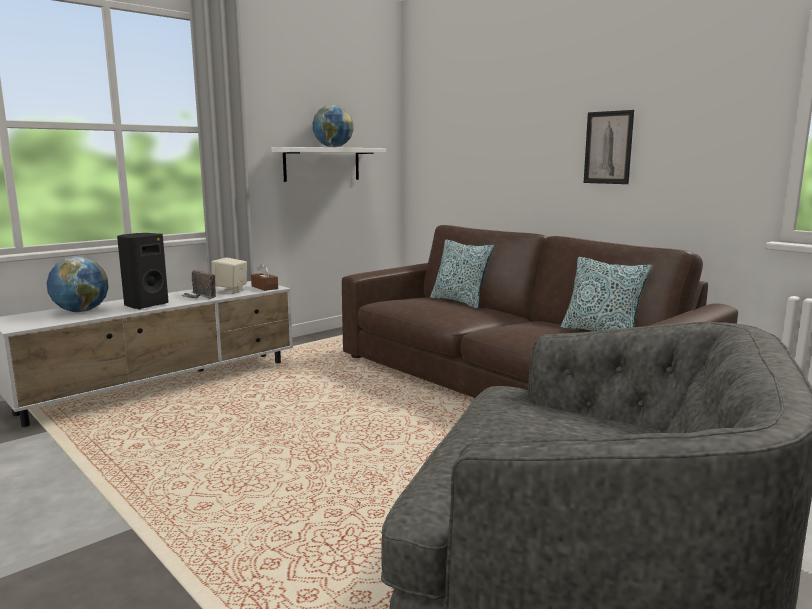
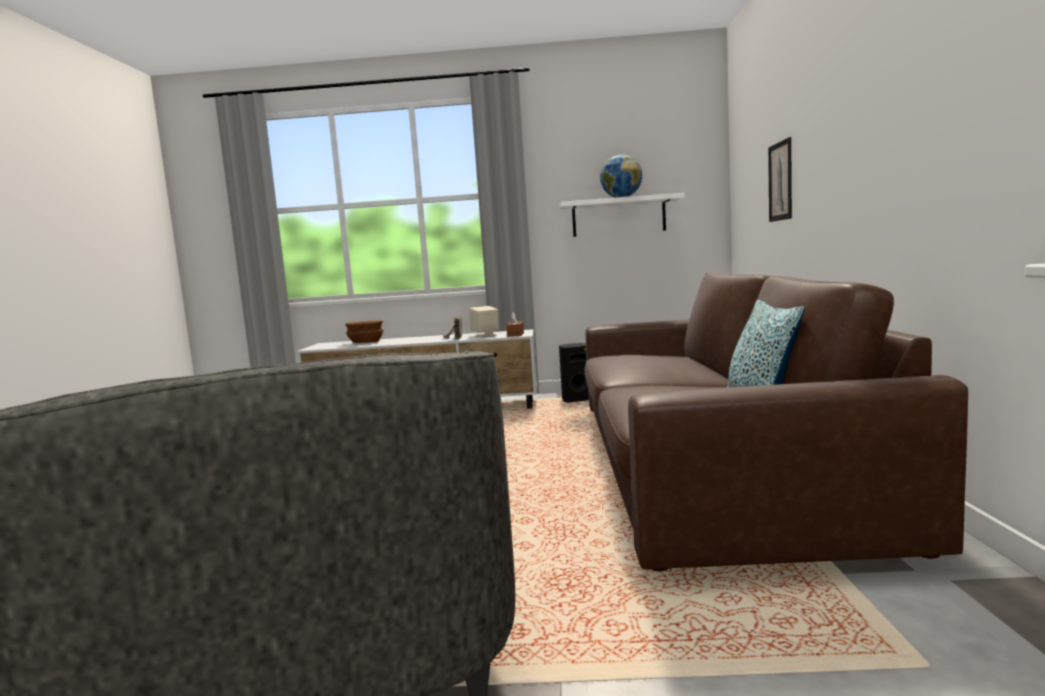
camera: 45 degrees right, 5 degrees down
(81, 311) = (365, 342): globe -> brown bowl
(145, 305) = (407, 341): black speaker -> black speaker (576, 399)
(459, 301) = (693, 361): pillow -> none
(608, 147) = (864, 145): picture -> picture (780, 181)

